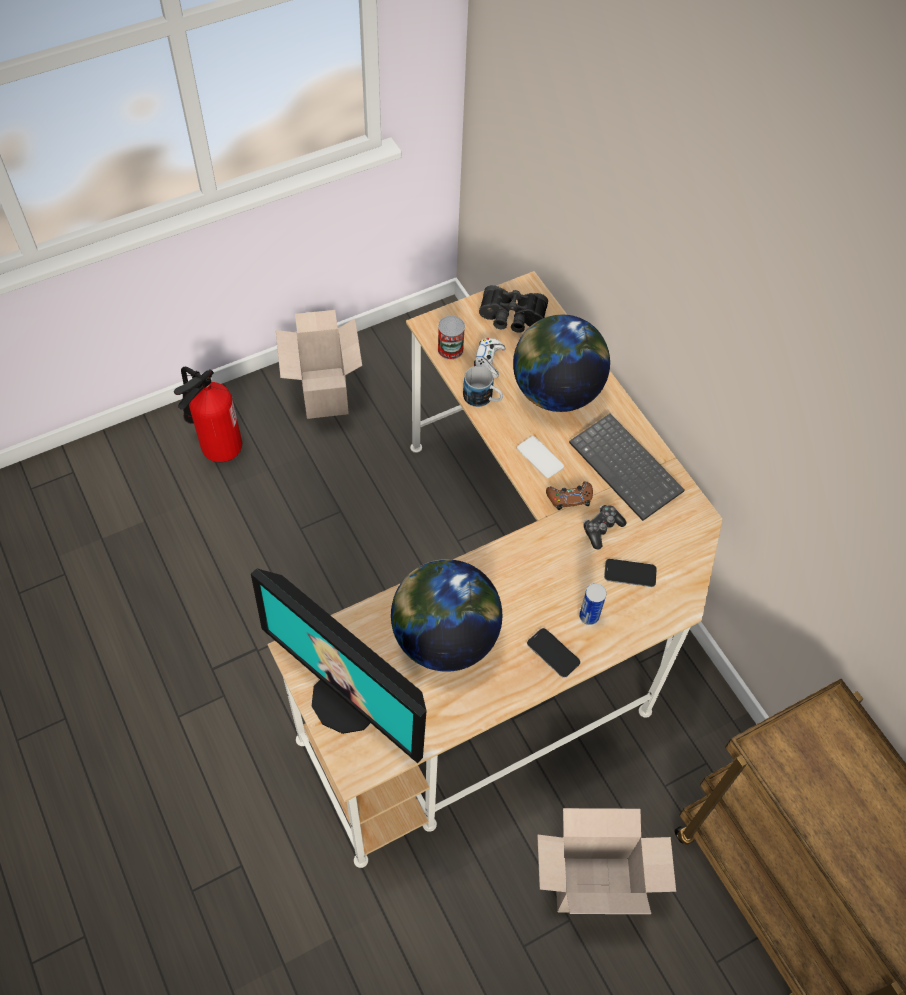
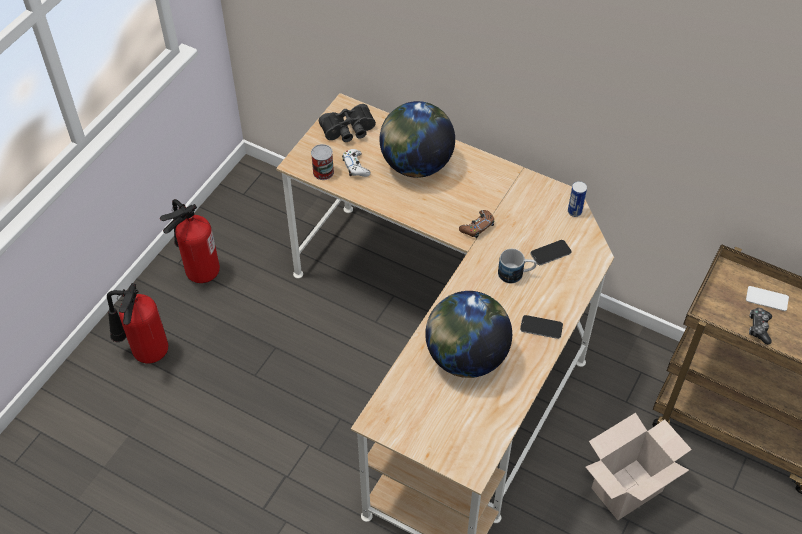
camera: 30 degrees left, 5 degrees down
(322, 392) = (198, 271): cardboard box -> fire extinguisher
(347, 700) = (433, 431): monitor -> none
(483, 399) = (371, 193): mug -> mug (516, 274)
(540, 457) = (438, 211): phone -> phone (766, 299)
(589, 616) = (545, 293): can -> can (574, 211)
(601, 529) = (512, 235): game controller -> game controller (759, 328)
(628, 468) = (499, 189): keyboard -> none

